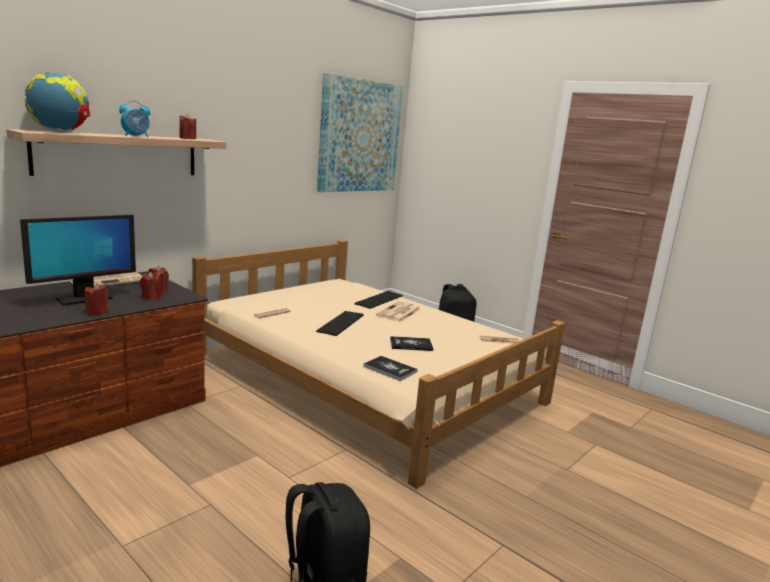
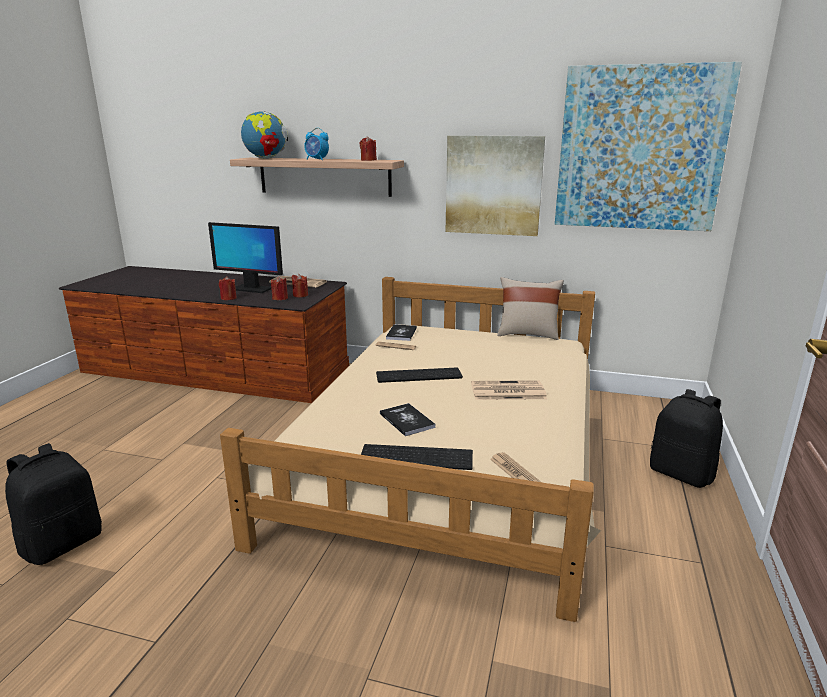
camera: 65 degrees right, 5 degrees up
(277, 162) = (493, 185): none -> picture
(310, 282) = (527, 334): none -> beige pillow
(378, 299) = (533, 372): keyboard -> keyboard (417, 456)
(390, 369) = (319, 426): book -> book (401, 333)

